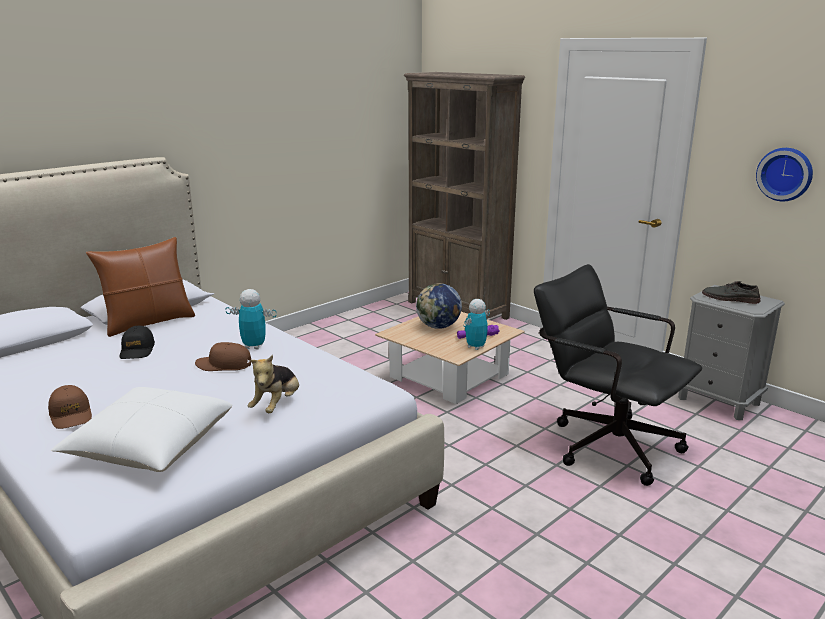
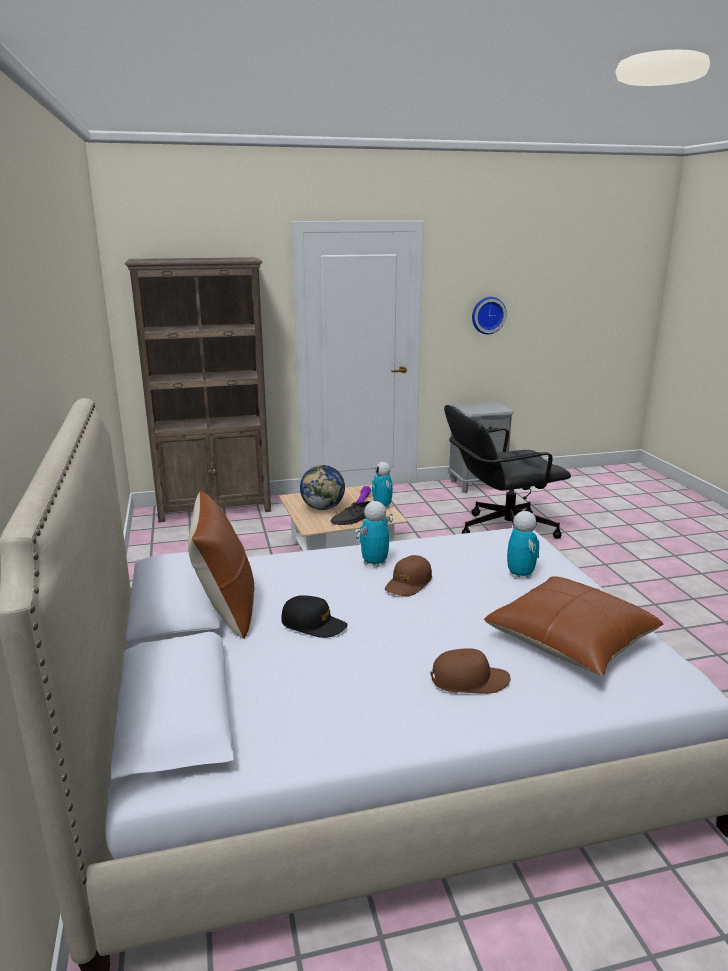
camera: 60 degrees left, 0 degrees up
(150, 445) = (570, 641): white pillow -> brown pillow
(277, 405) = (520, 575): plush toy -> toy robot
(730, 298) = (481, 408): grey shoe -> grey shoe (353, 519)

